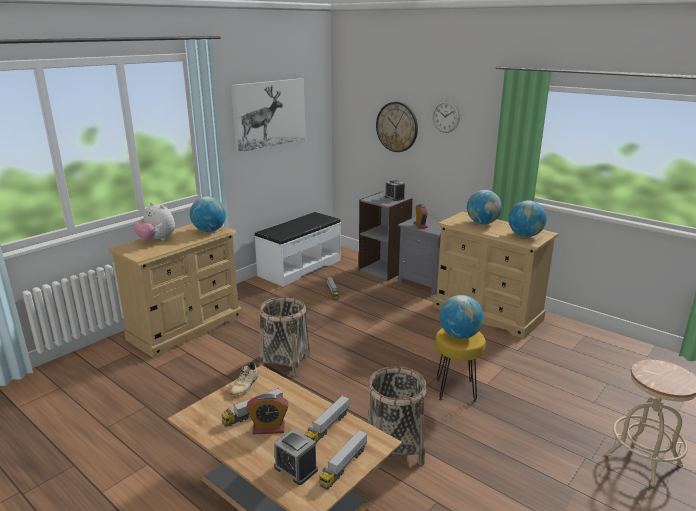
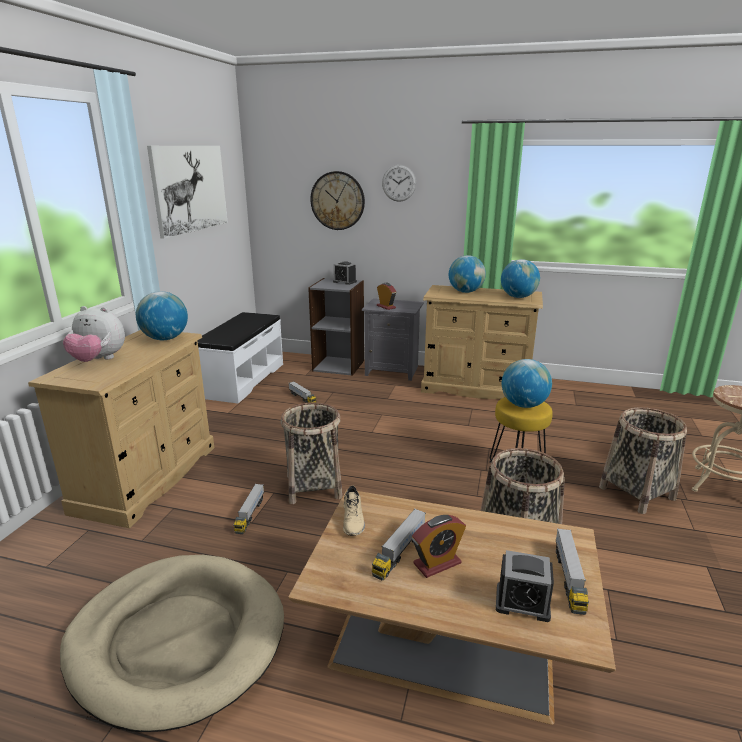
camera: 25 degrees left, 0 degrees up
(133, 433) = (177, 640): none -> beige dog bed
(327, 427) = (502, 539): toy truck -> toy truck (250, 514)
(545, 440) = (637, 493): none -> basket

